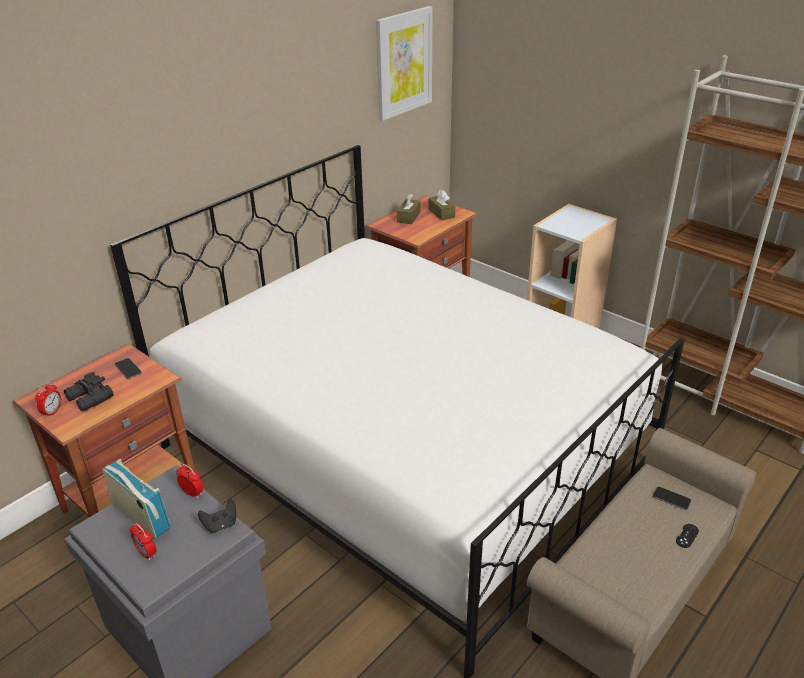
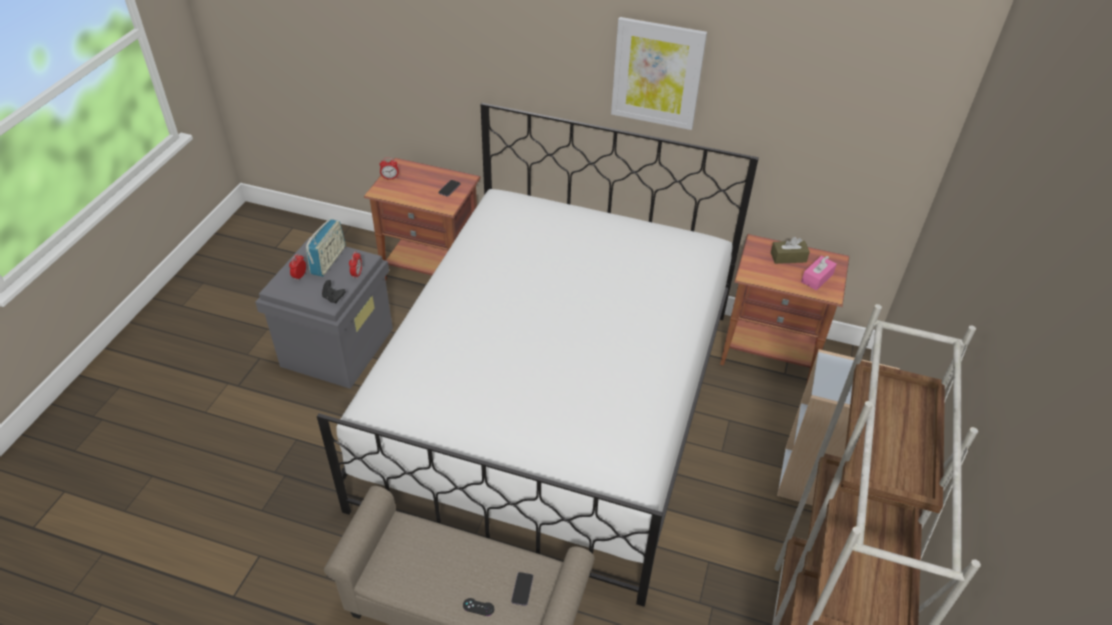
camera: 65 degrees right, 10 degrees up
(89, 399) = (410, 187): black binoculars -> none
(403, 63) = (861, 111): picture -> picture (657, 73)
(441, 213) = (817, 278): brown tissue box -> pink tissue box

